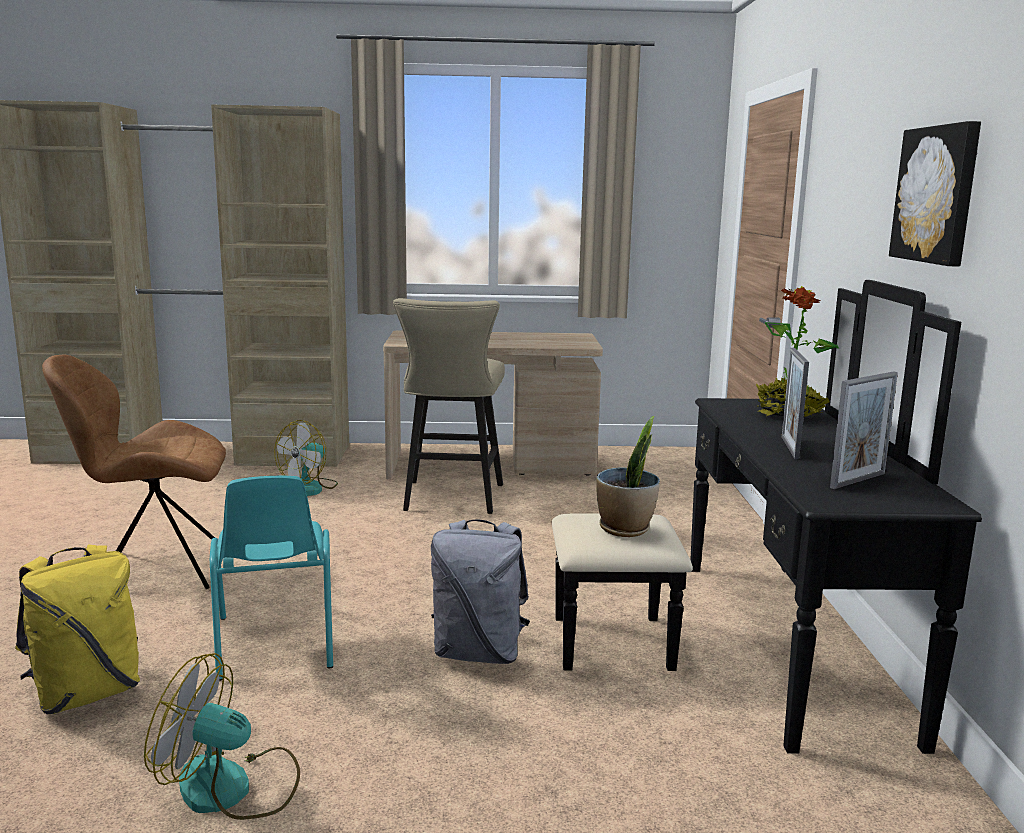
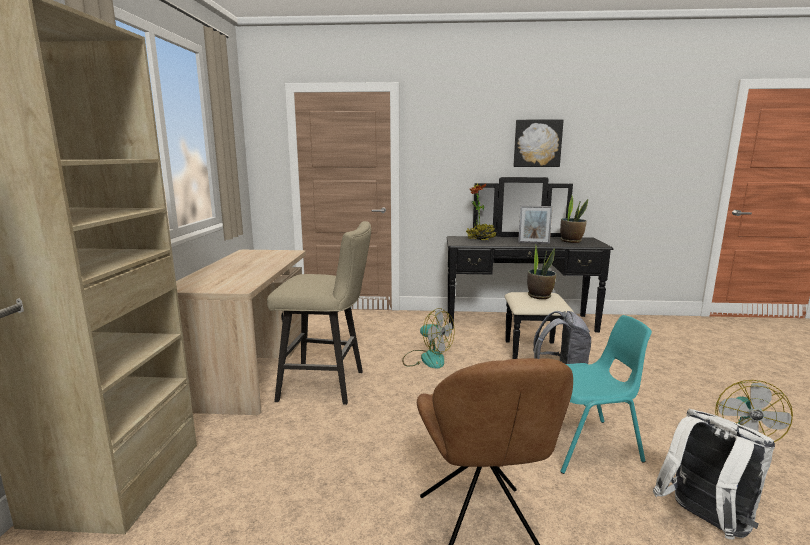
camera: 85 degrees left, 0 degrees up
(86, 694) = (704, 522): yellow backpack -> white backpack
(308, 488) = (264, 459): fan -> fan (426, 358)
(858, 480) = (571, 241): picture frame -> potted plant

